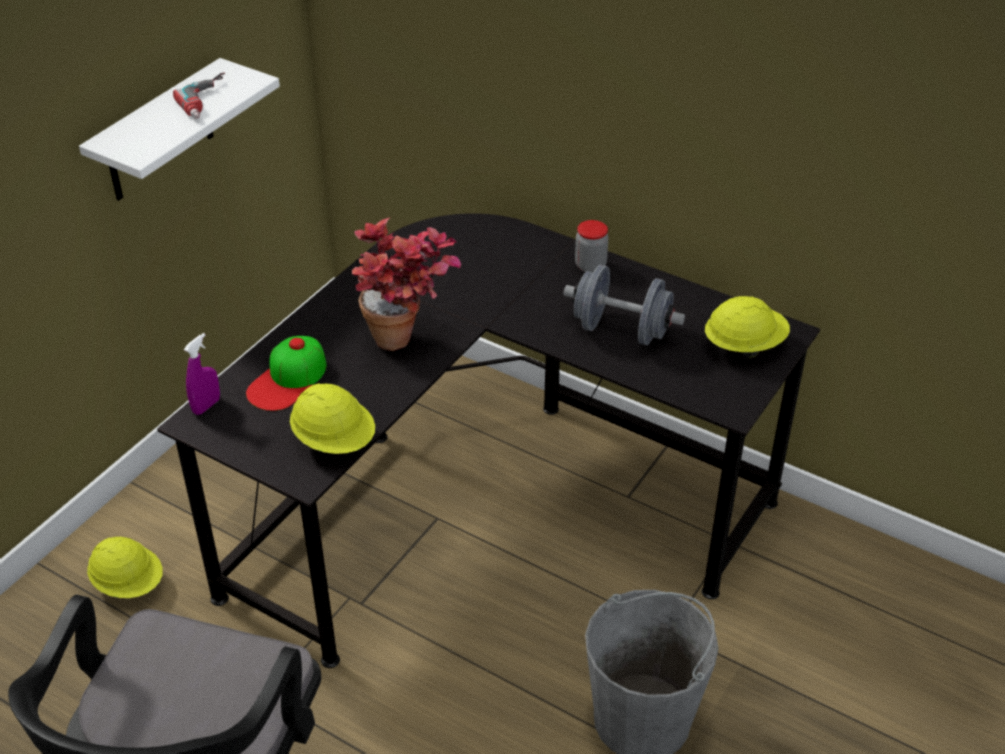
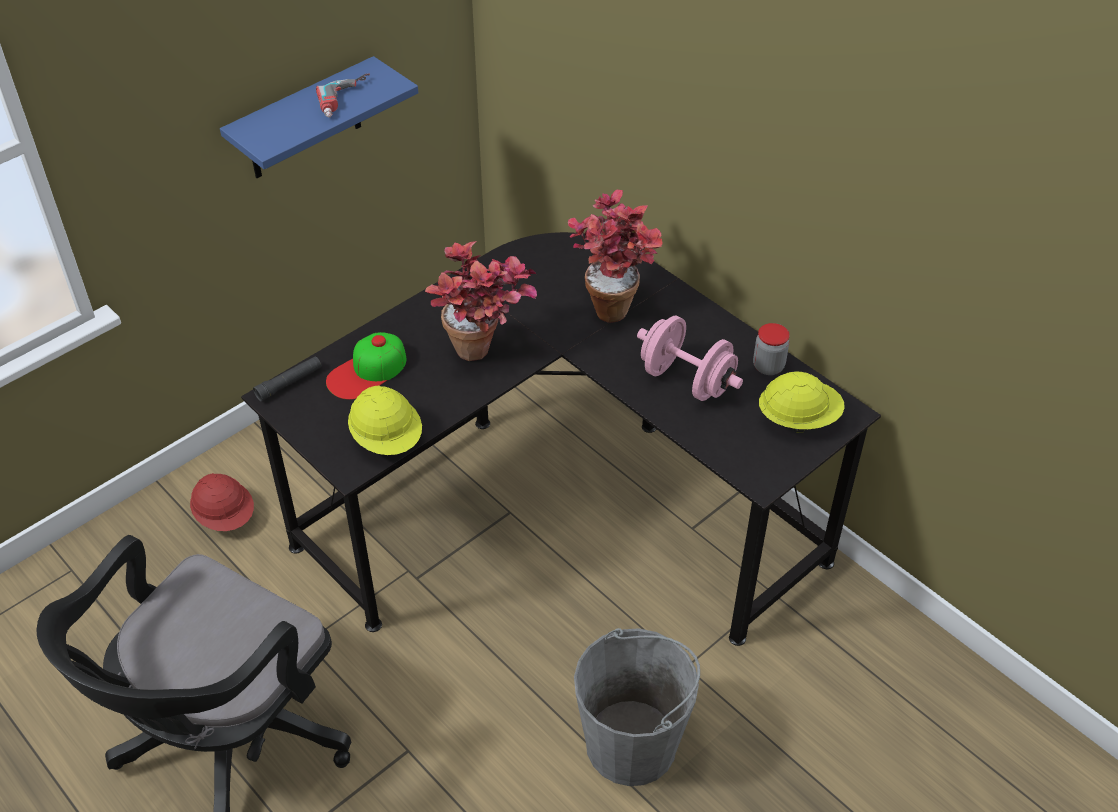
camera: 15 degrees right, 5 degrees up
(129, 583) = (225, 516): yellow hard hat -> red hard hat
(159, 133) = (303, 121): white shelf -> blue shelf
(206, 406) = (289, 383): purple spray bottle -> black flashlight
(519, 272) = (613, 303): none -> potted plant
(590, 265) = (682, 308): jar -> jar (768, 366)
(621, 330) = (686, 380): grey dumbbell -> pink dumbbell

